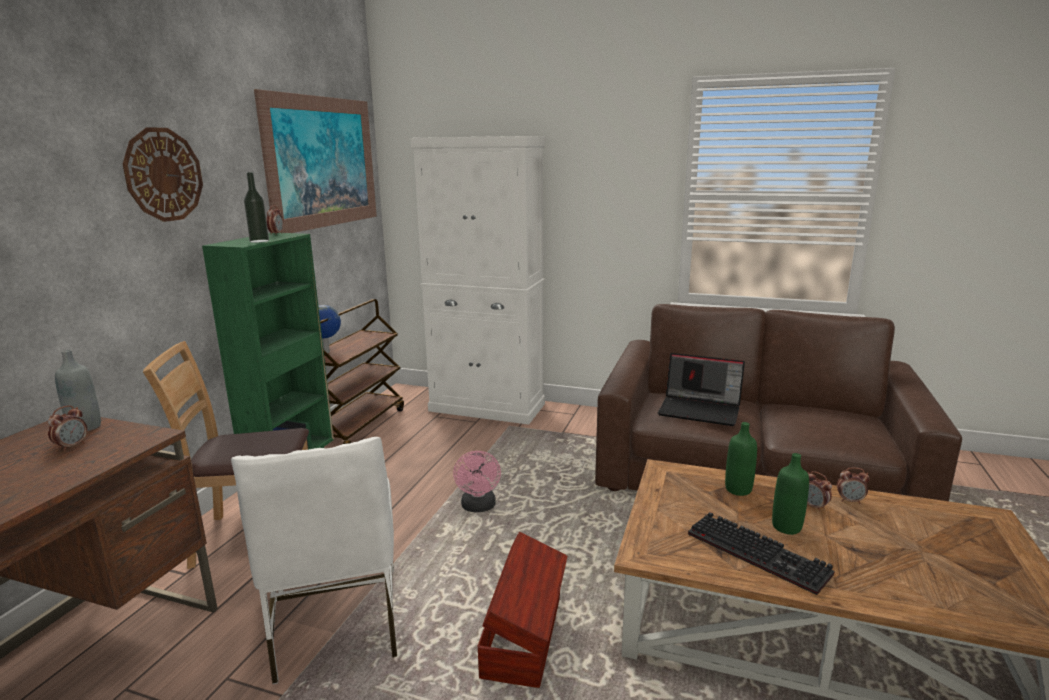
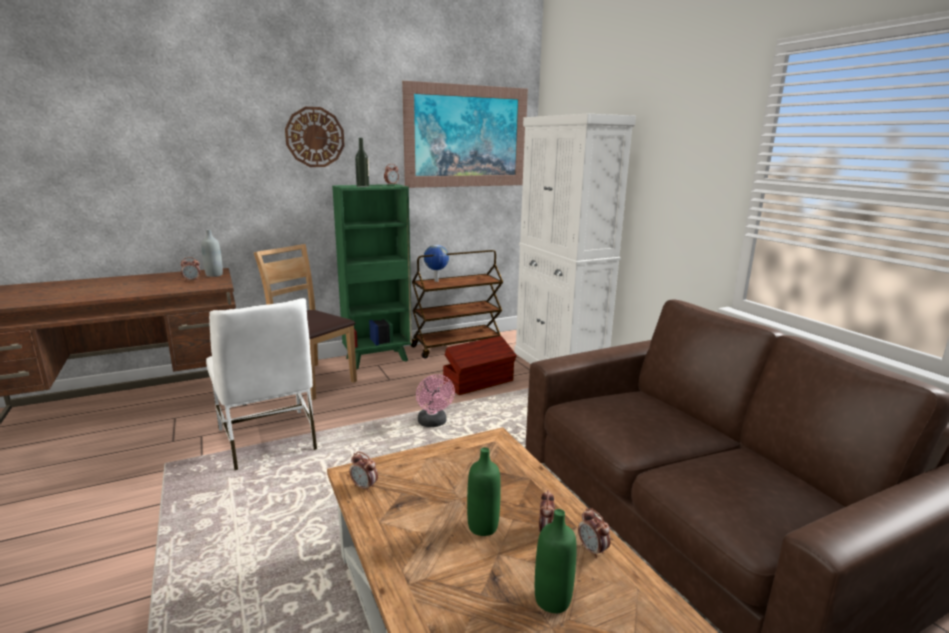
camera: 45 degrees right, 0 degrees up
(336, 623) = (268, 440): white chair -> white chair turned 60 degrees counterclockwise
(478, 507) = (433, 423): pink fan -> pink fan turned 60 degrees counterclockwise
(525, 635) = (323, 505): brown storage box -> brown storage box (479, 382)
(672, 556) = (364, 487): none -> alarm clock
(700, 410) = (627, 415): laptop -> none
(738, 489) = (514, 482): green bottle -> green bottle (552, 600)
(760, 553) = (418, 526): keyboard -> none

